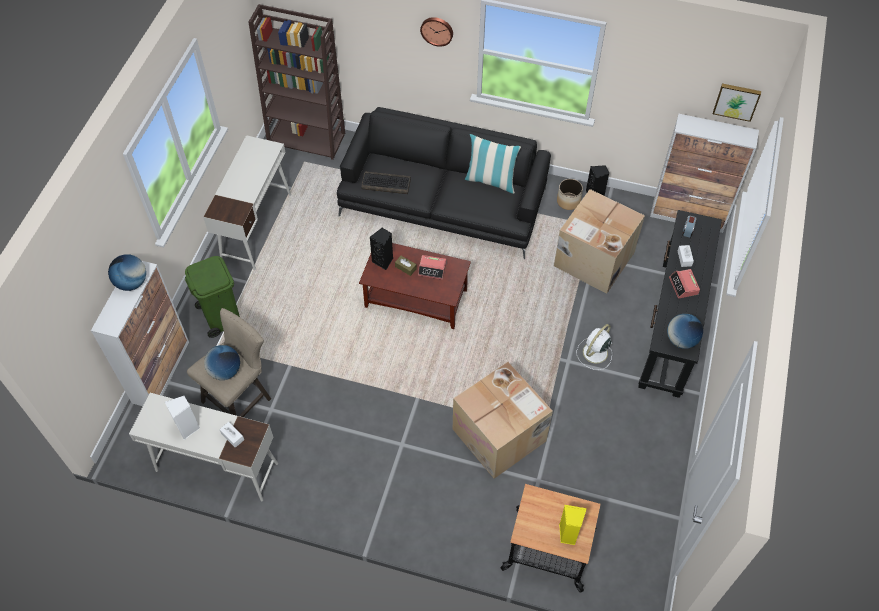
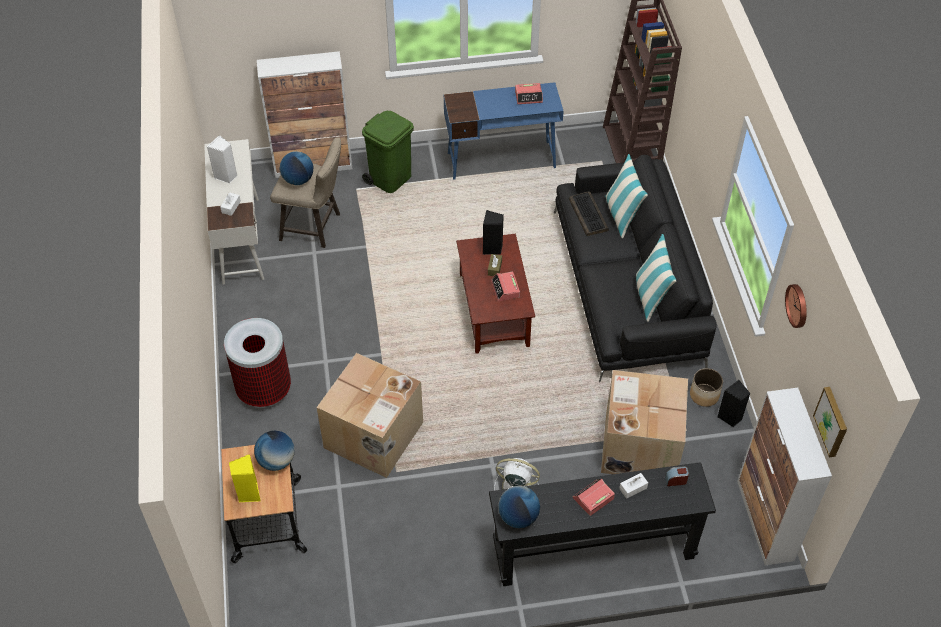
camera: 65 degrees right, 5 degrees down
(132, 282) = (314, 62): globe -> globe (276, 461)
(250, 159) = (528, 97): none -> alarm clock
(256, 227) = (502, 160): white desk -> blue desk
(399, 163) = (622, 215): none -> pillow
(408, 505) = (264, 390): none -> trash can
(437, 30) = (721, 123): wall clock -> wall clock (798, 305)

